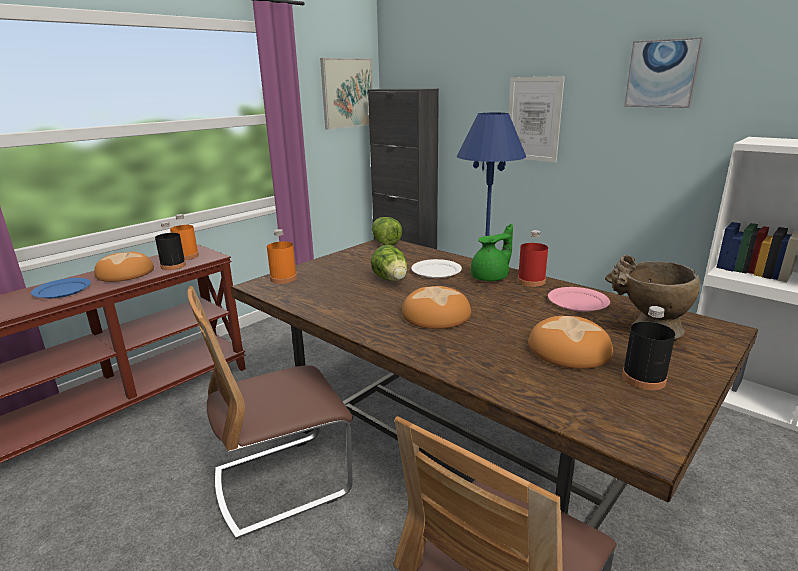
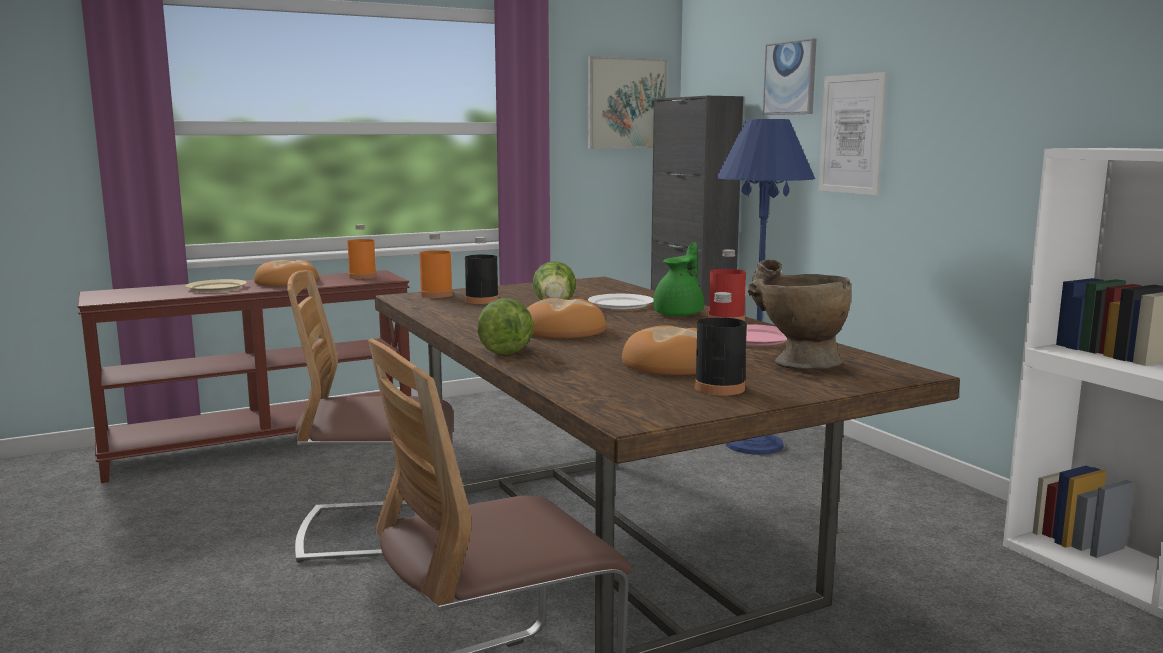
camera: 20 degrees right, 10 degrees down
(62, 290) = (216, 288): blue plate -> beige plate
(173, 266) = (340, 282): black bottle -> black bottle (482, 300)
(385, 243) = (596, 281): lettuce -> lettuce (504, 349)
(491, 277) = (680, 314): green teapot -> green teapot turned 45 degrees counterclockwise
(662, 74) = (1001, 62): picture -> picture (790, 78)

